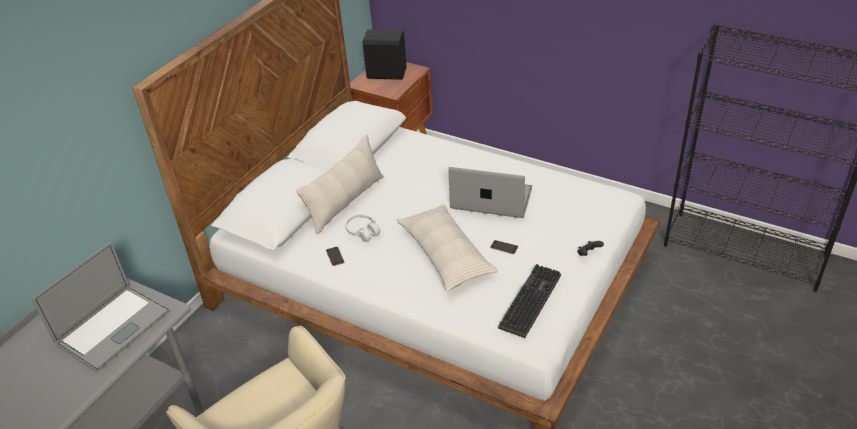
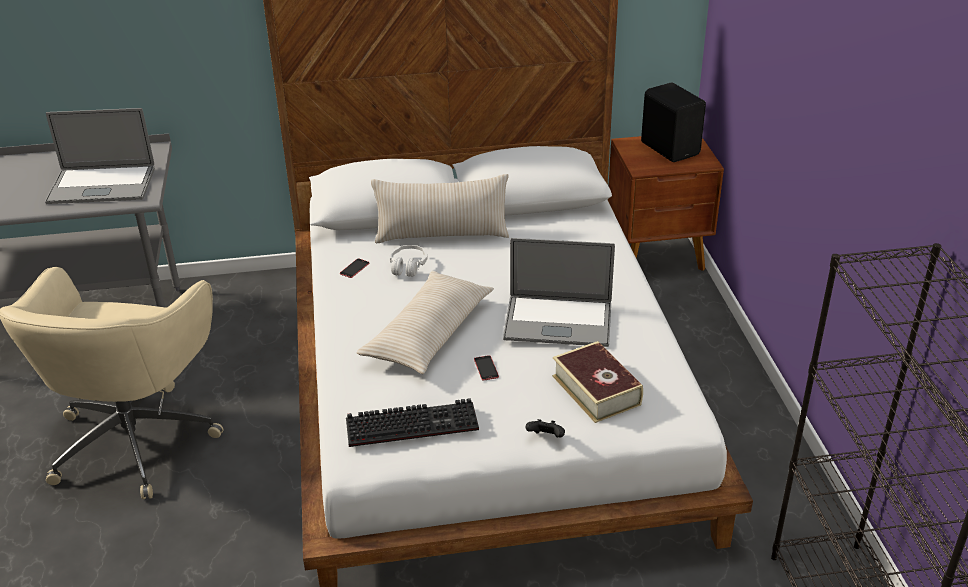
camera: 50 degrees right, 5 degrees down
(491, 199) = (558, 321): laptop -> laptop turned 120 degrees clockwise
(566, 216) = (596, 390): none -> book

